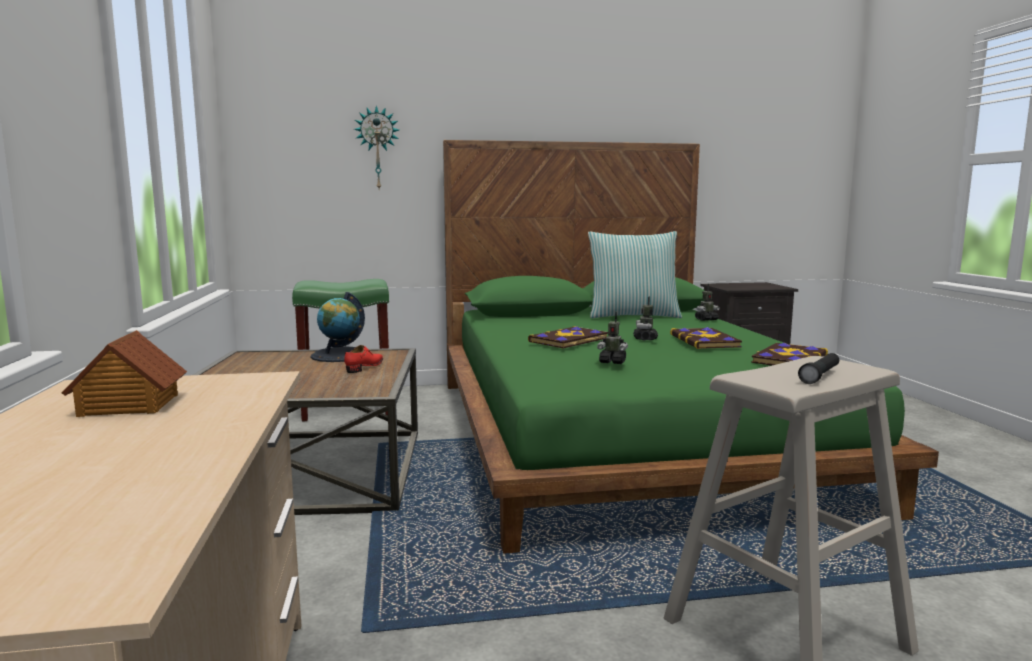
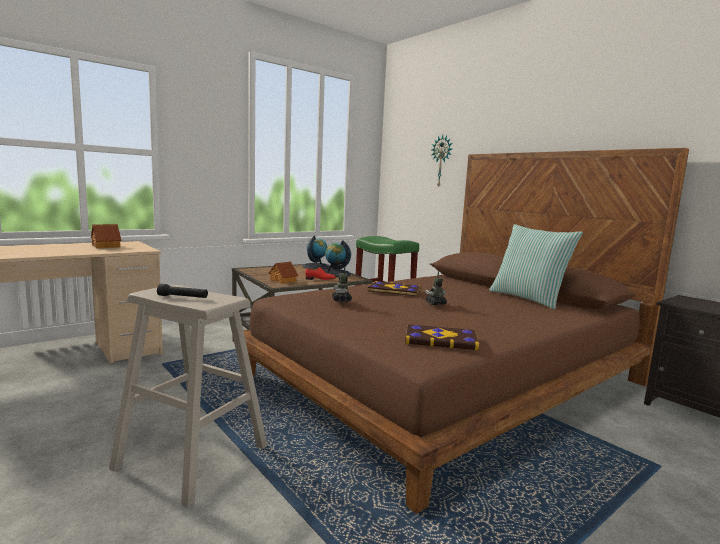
camera: 60 degrees right, 0 degrees up
(262, 356) = (316, 266): none -> globe
(340, 385) = (283, 280): none -> toy house
(624, 436) = (447, 379): green bed -> brown bed
(705, 341) = (461, 317): book -> none
(706, 319) = (566, 316): toy robot -> none

